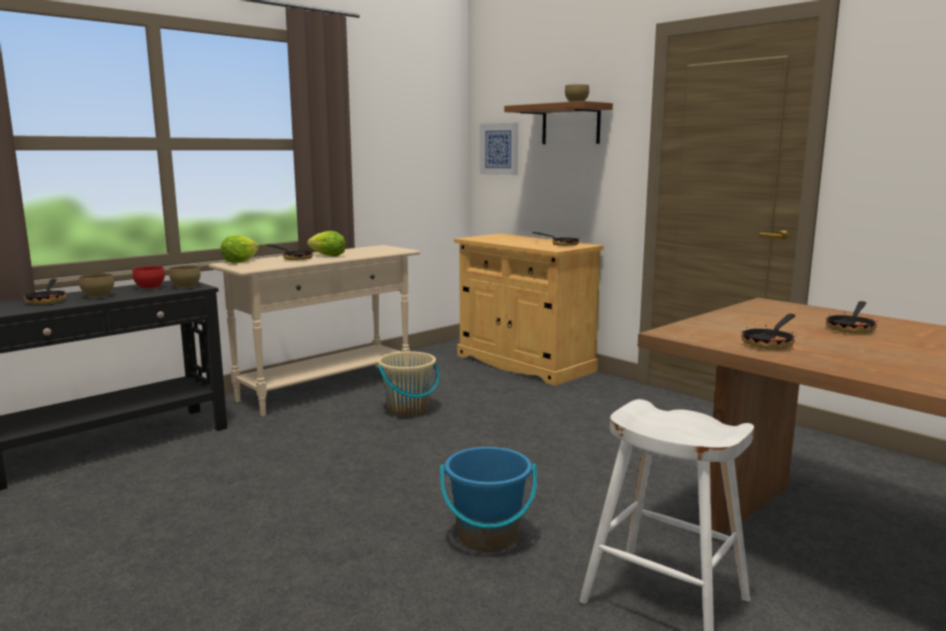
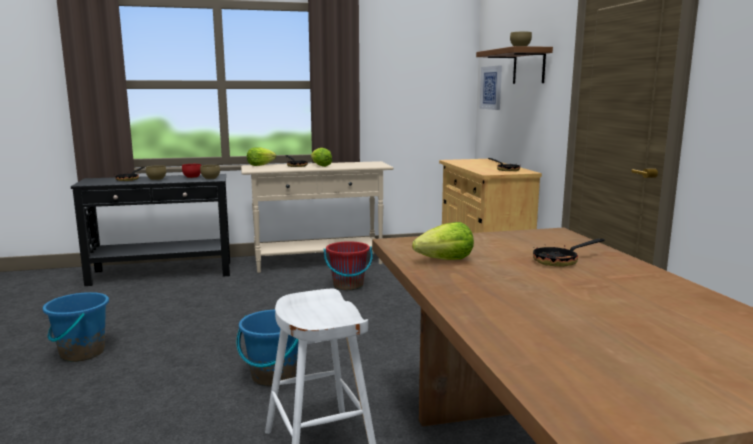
camera: 30 degrees right, 0 degrees up
(163, 589) = (82, 353): none -> blue bucket
(408, 410) = (348, 285): beige bucket -> red bucket
(770, 343) = (446, 260): frying pan -> lettuce

